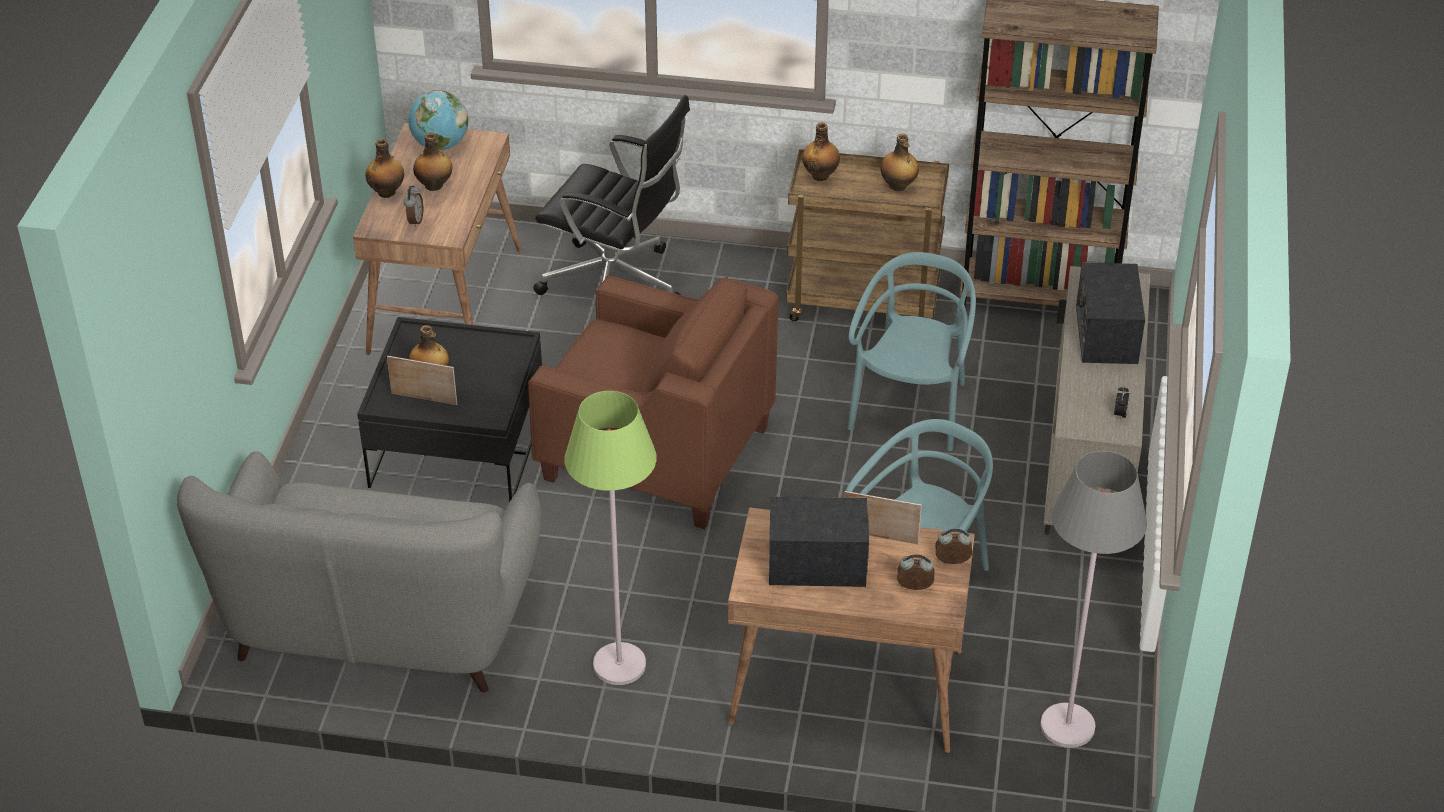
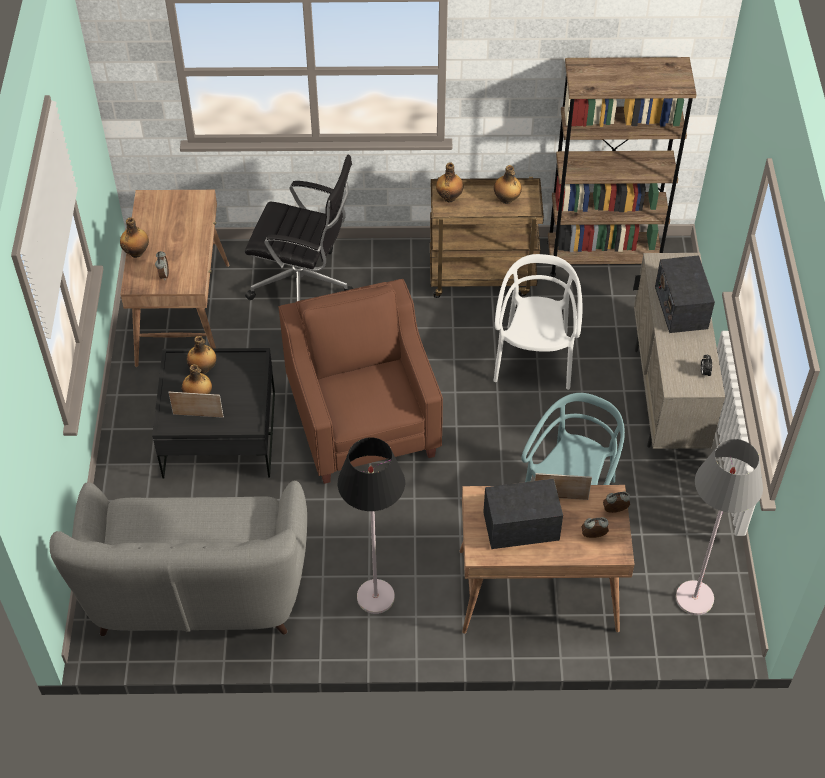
camera: 10 degrees left, 10 degrees up
(434, 185) = (171, 242): bottle -> bottle (203, 369)
(440, 145) = (166, 206): globe -> none
(619, 665) = (375, 597): green floor lamp -> black floor lamp
(656, 454) = (363, 421): brown armchair -> brown armchair turned 120 degrees counterclockwise
(911, 409) = (534, 359): turquoise chair -> white chair

